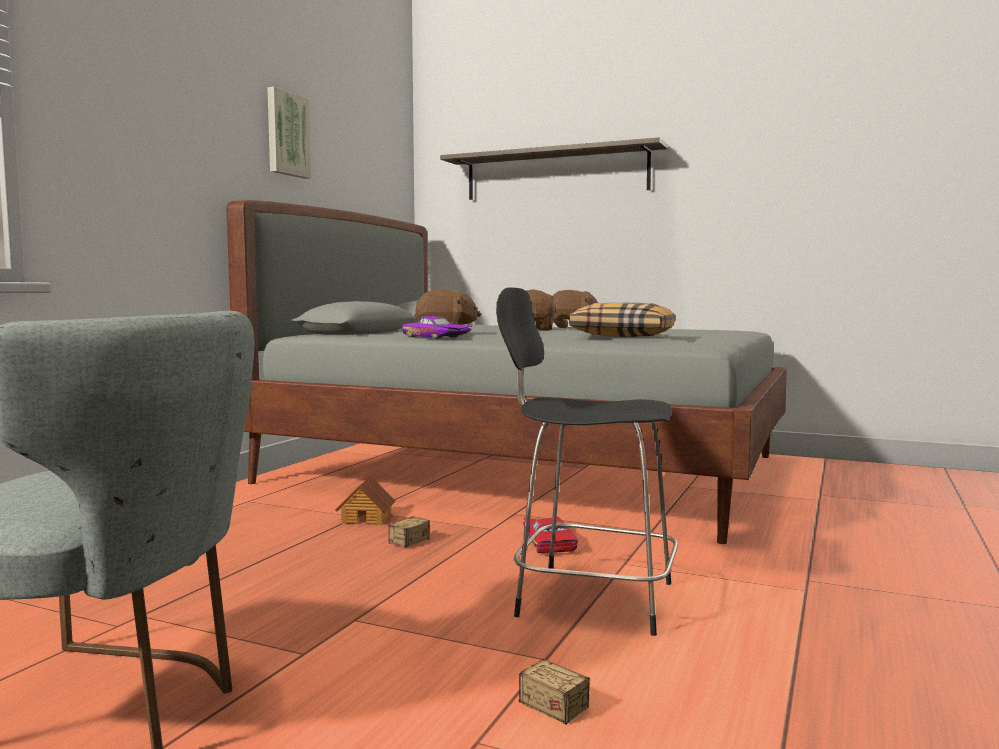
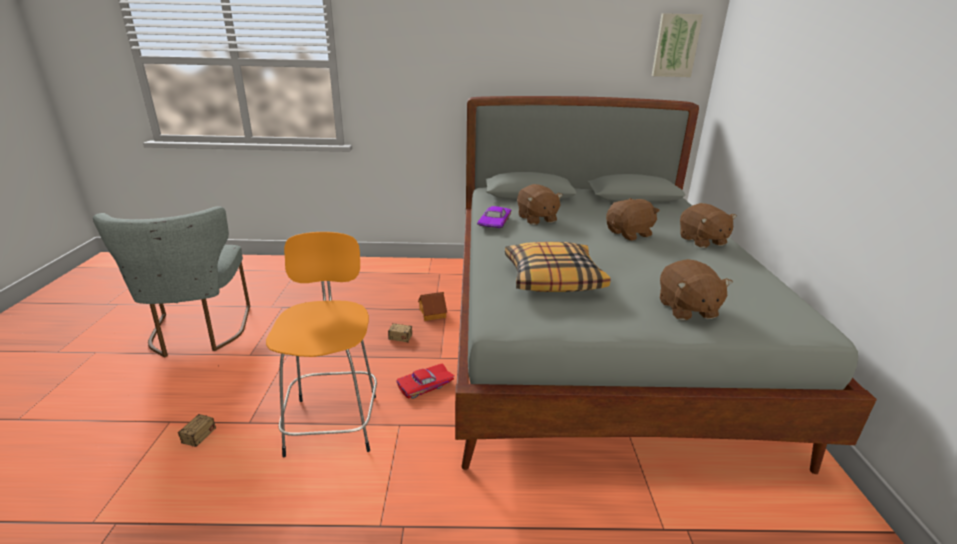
camera: 65 degrees right, 20 degrees up
(286, 134) = (538, 40): picture -> picture (675, 45)
(555, 174) = (792, 69): shelf -> none
(589, 598) = (333, 421): black stool -> orange stool
(705, 333) = (686, 309): none -> brown plush toy

